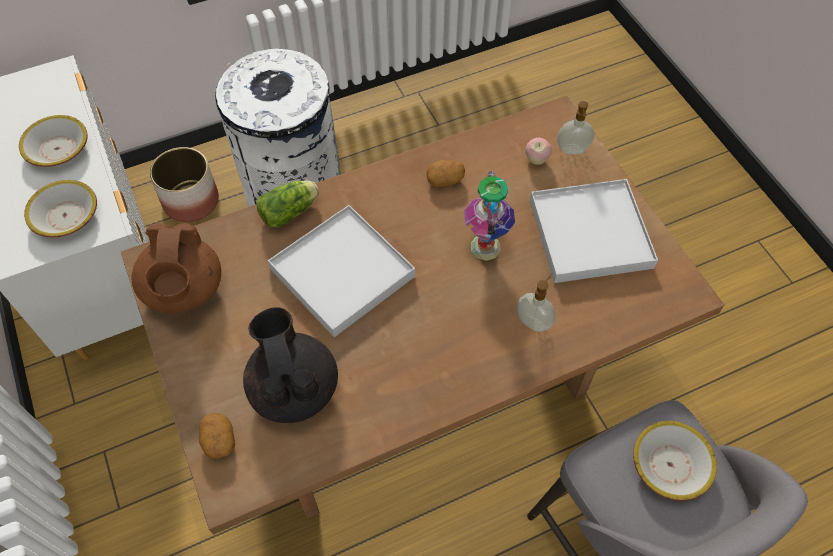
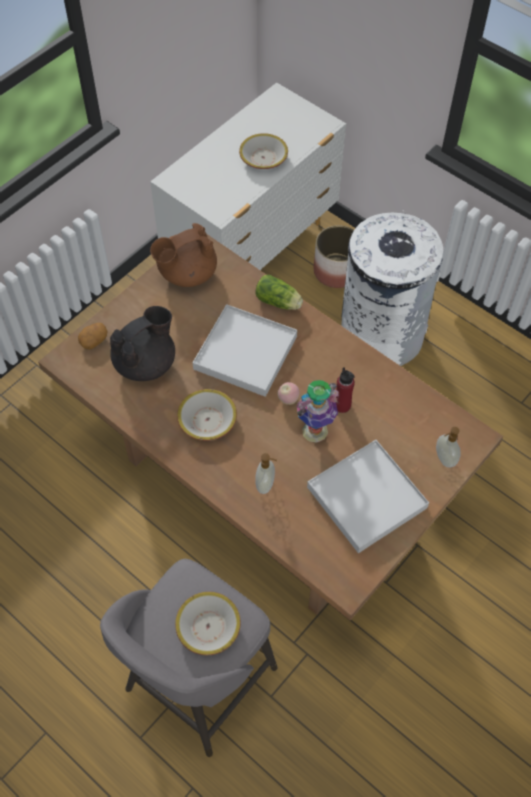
camera: 65 degrees right, 0 degrees up
(65, 216) = (215, 189): bowl -> bowl (207, 420)
(445, 179) = (362, 383): potato -> none
(465, 208) = (342, 405): none -> red bottle
(536, 160) = (418, 437): apple -> apple (288, 399)

